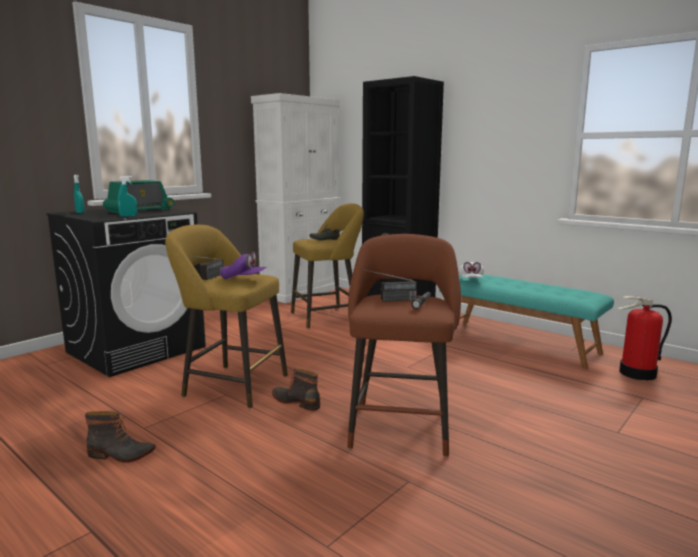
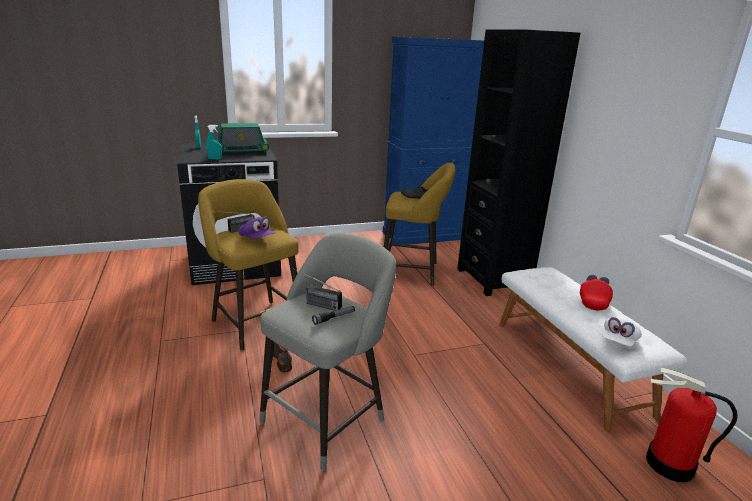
camera: 30 degrees right, 10 degrees up
(121, 455) = (124, 359): boot -> none
(301, 292) = (424, 235): white cabinet -> blue cabinet
(400, 425) = (327, 418): brown stool -> grey stool
(471, 280) = (531, 281): white cap -> white cap (618, 341)
(518, 342) = (569, 365): turquoise bench -> white bench
(525, 282) = (593, 301): none -> red cap

